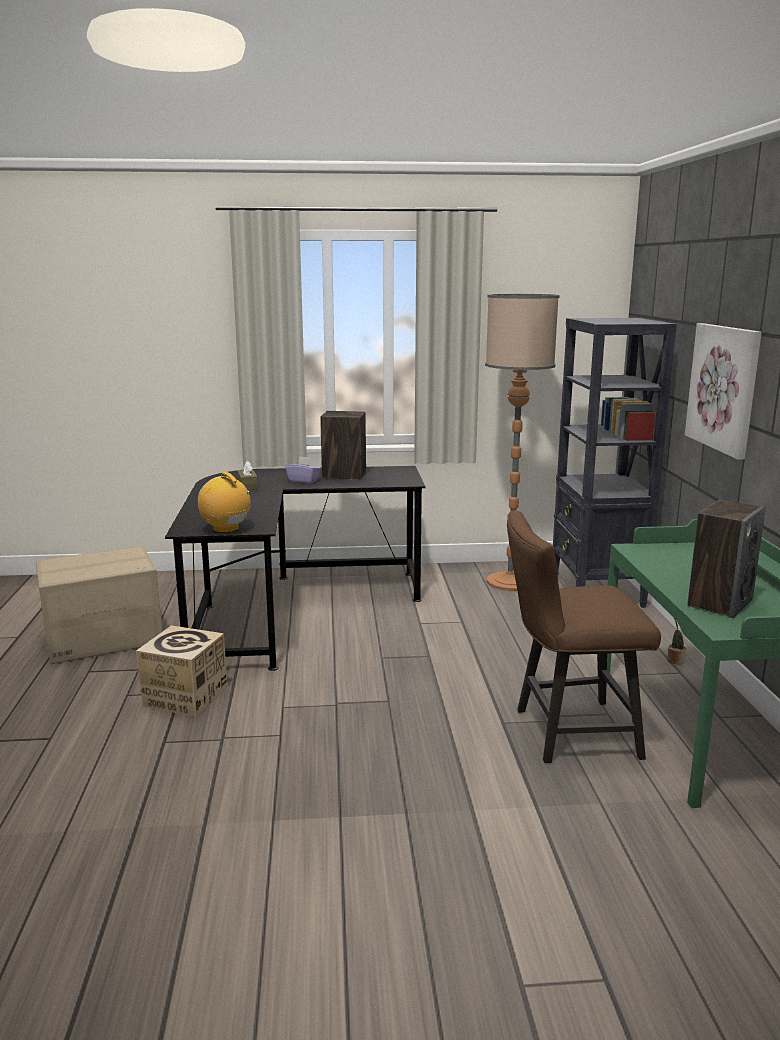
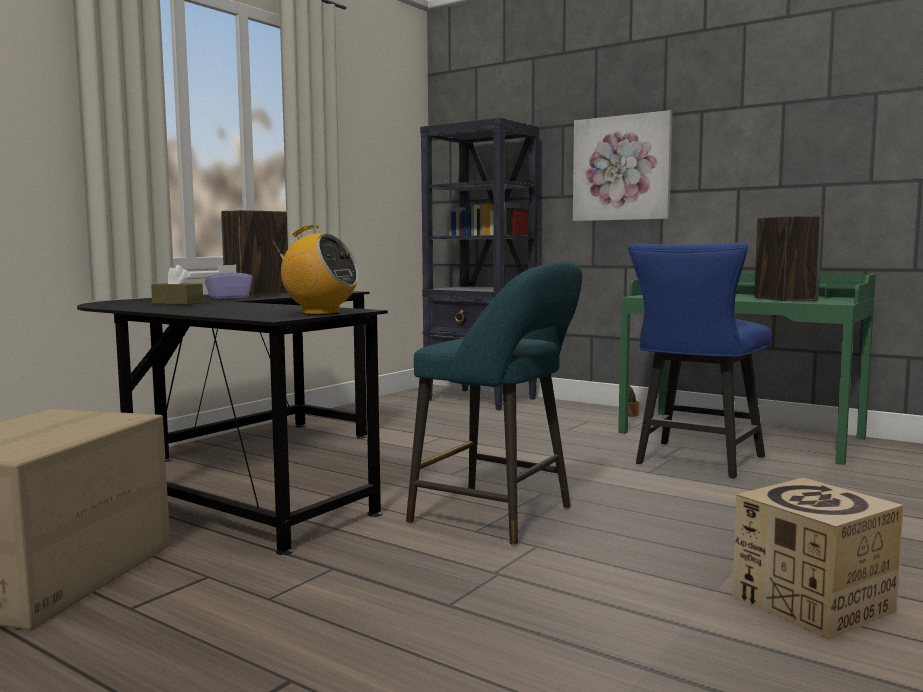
camera: 50 degrees left, 10 degrees down
(185, 697) = (350, 568): cardboard box -> cardboard box (812, 604)
(226, 529) = (320, 313): radio -> radio turned 150 degrees counterclockwise
(316, 705) = (499, 517): none -> turquoise stool
(510, 582) = (403, 409): floor lamp -> none
(567, 733) = (695, 462): brown chair -> blue chair

